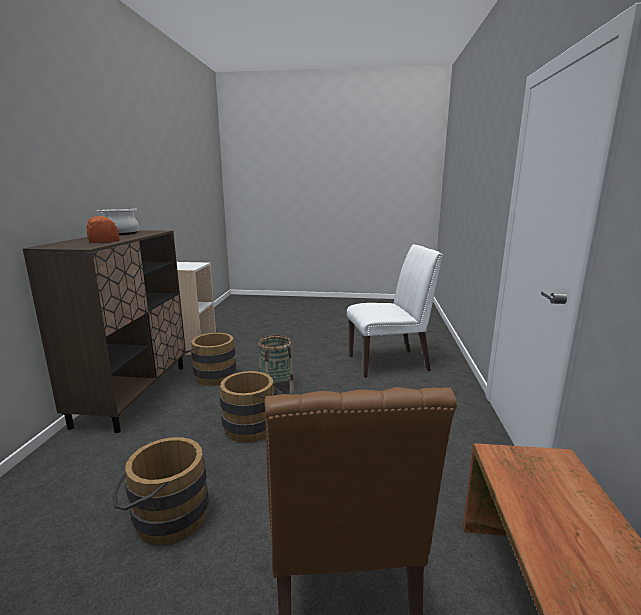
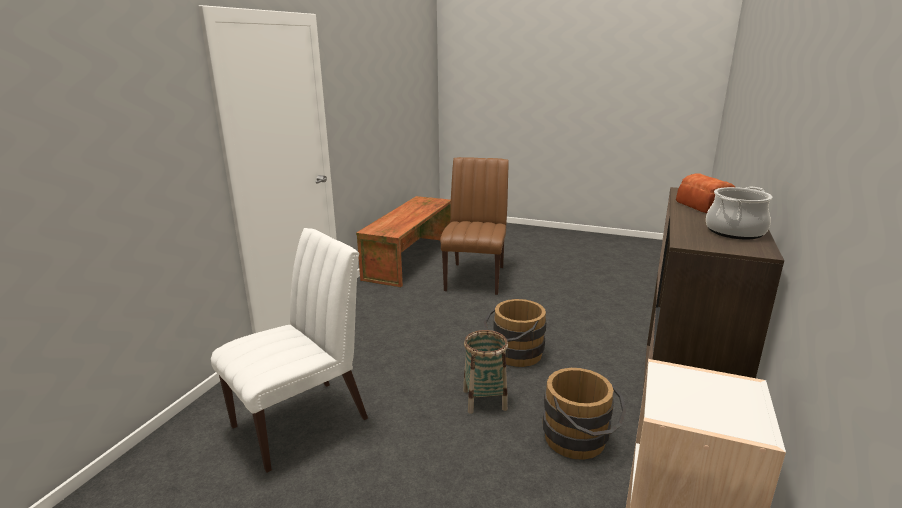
camera: 165 degrees left, 5 degrees up
(164, 518) = (566, 308): brown bucket -> none
(388, 363) = (300, 423): white chair -> white chair turned 135 degrees clockwise

